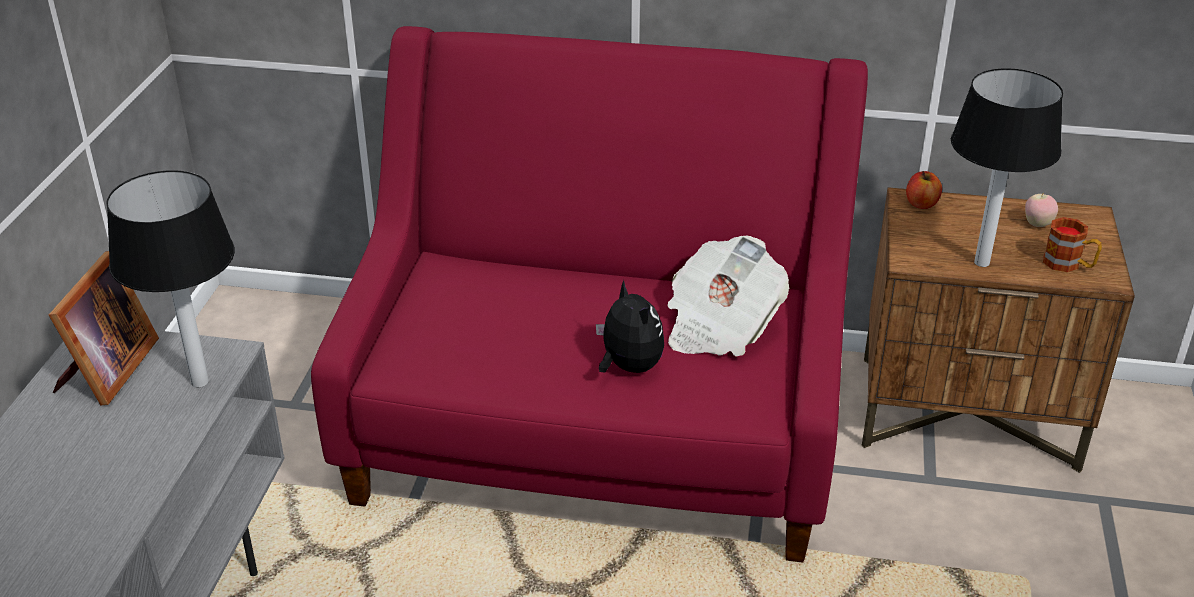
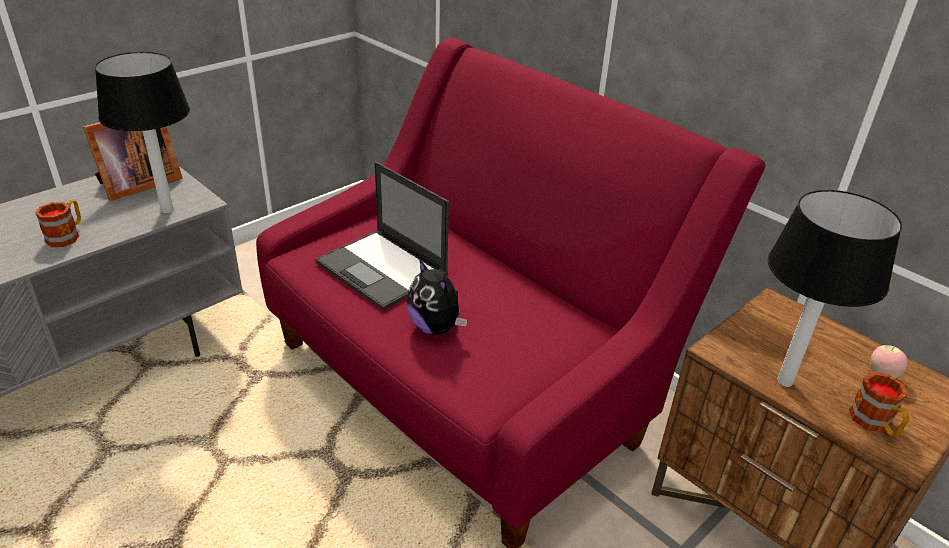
camera: 35 degrees right, 0 degrees up
(120, 468) = (67, 235): none -> mug
(501, 337) = (383, 269): none -> laptop
(628, 367) = (436, 327): plush toy -> plush toy turned 135 degrees clockwise
(720, 325) = (534, 331): newspaper -> none
(921, 204) = (782, 311): apple -> none

